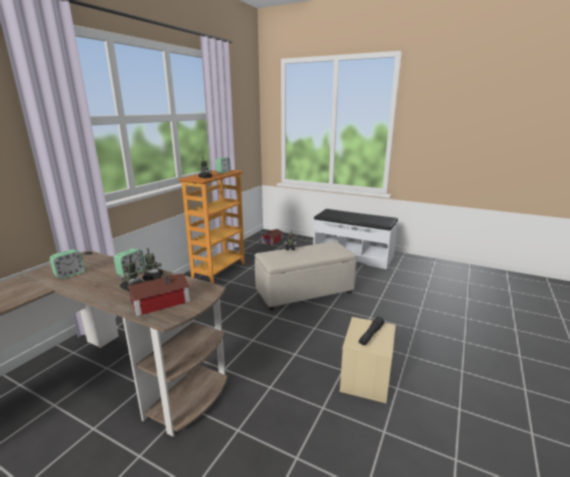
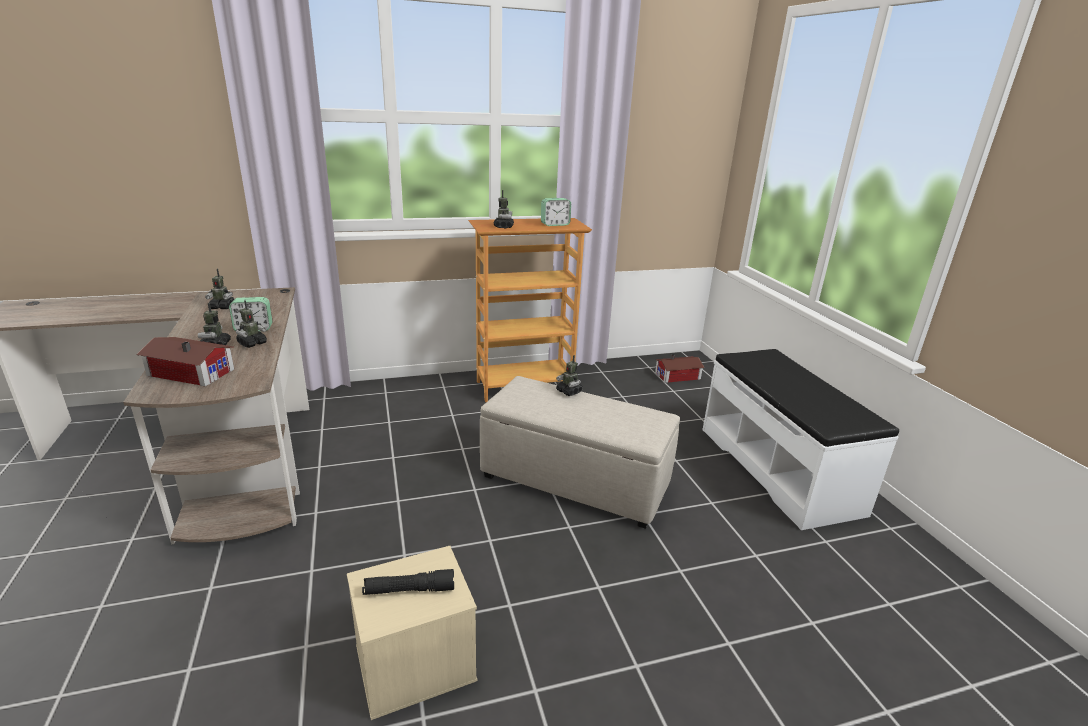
camera: 45 degrees right, 5 degrees up
(70, 274) = (222, 307): alarm clock -> toy robot

